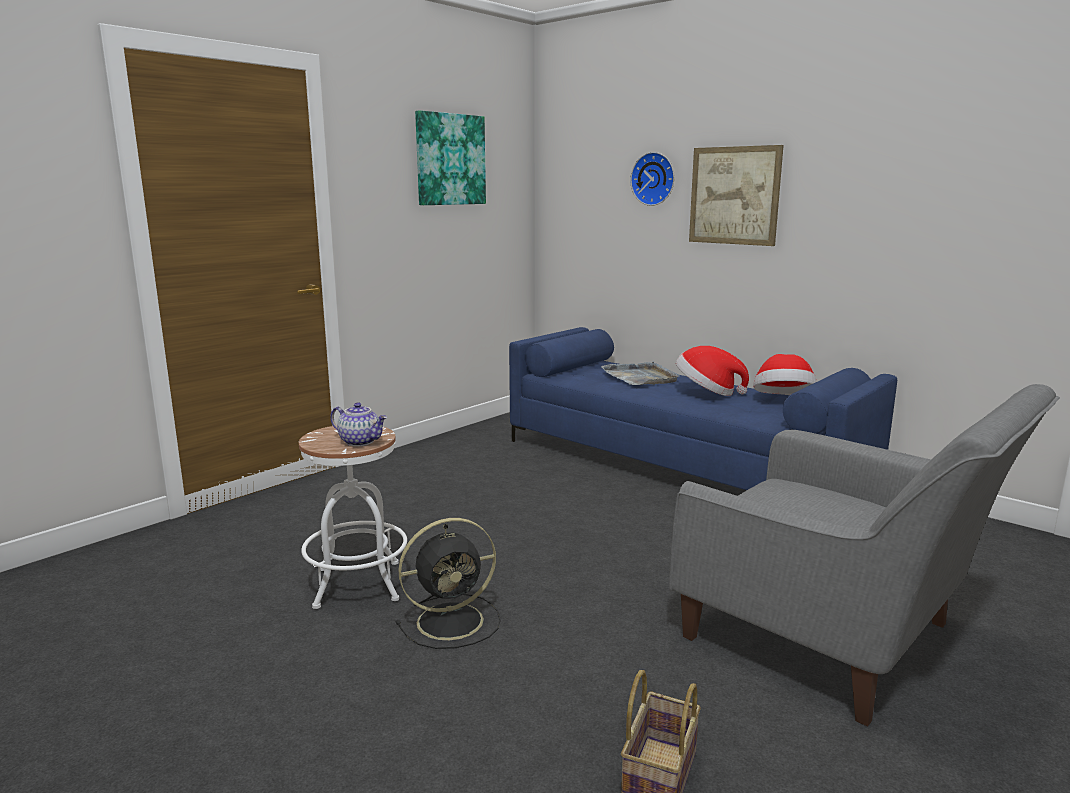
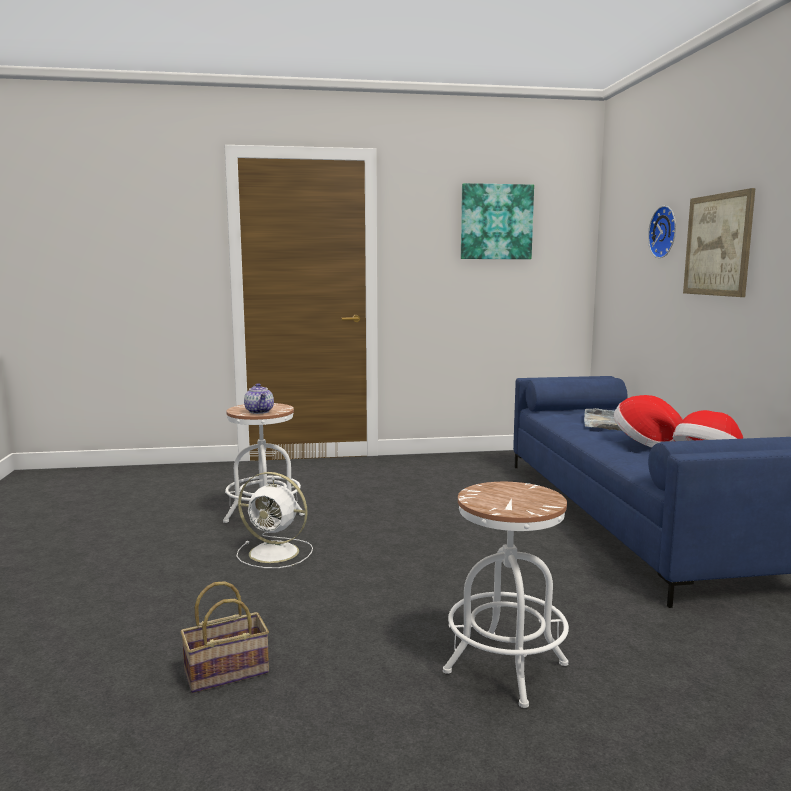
camera: 40 degrees right, 5 degrees down
(453, 620) = (276, 553): black fan -> white fan
(836, 639) = (506, 668): grey armchair -> white stool

